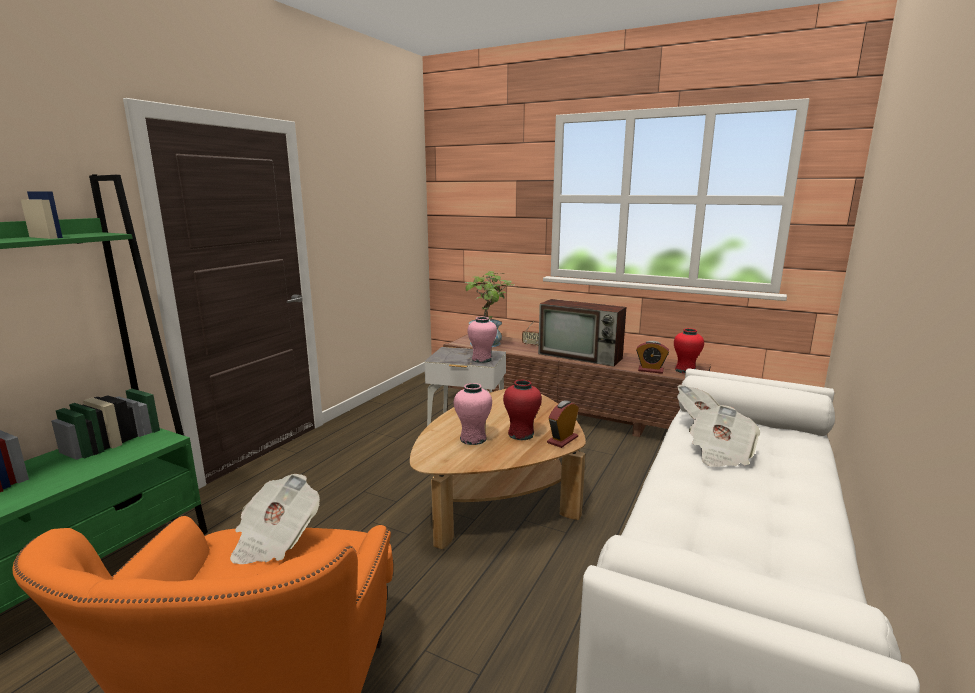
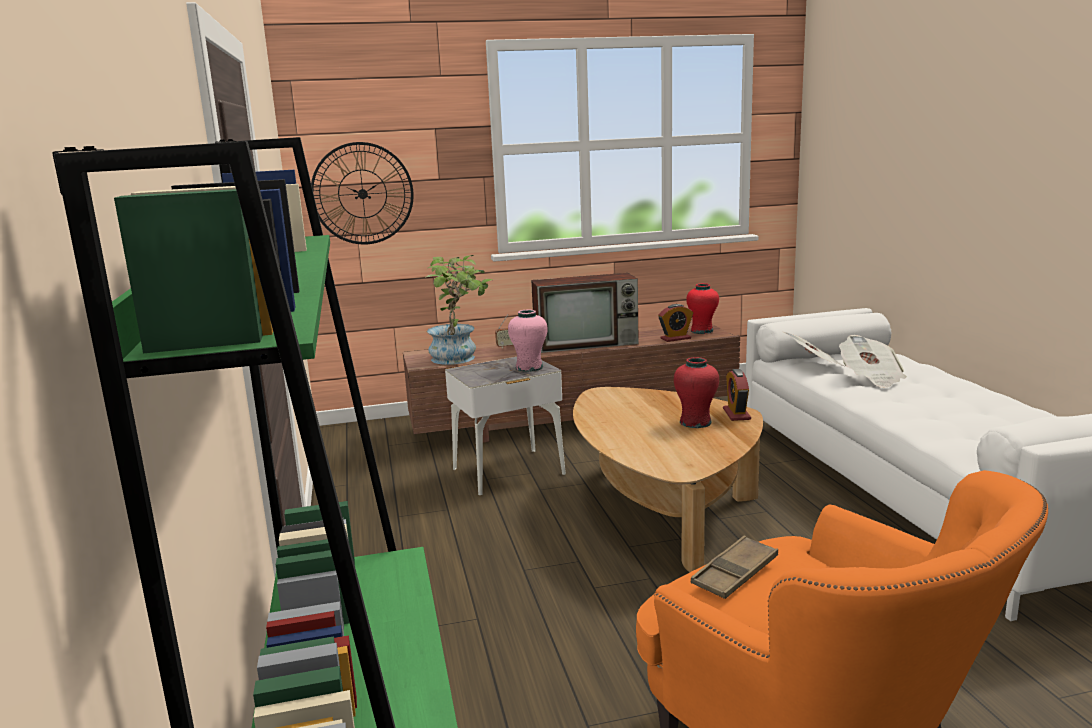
camera: 40 degrees left, 0 degrees up
(275, 539) = (735, 573): newspaper -> brown tray
(467, 223) = (362, 194): none -> wall clock
(473, 439) = (666, 441): pink vase -> none

